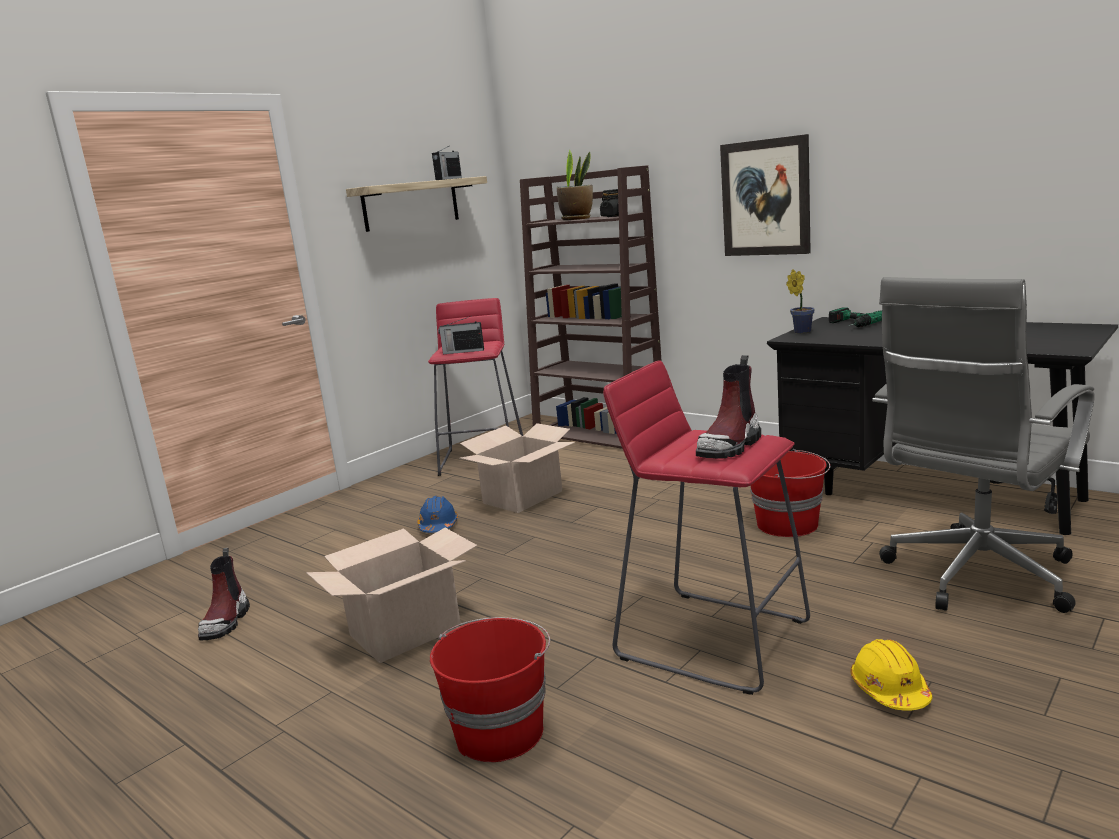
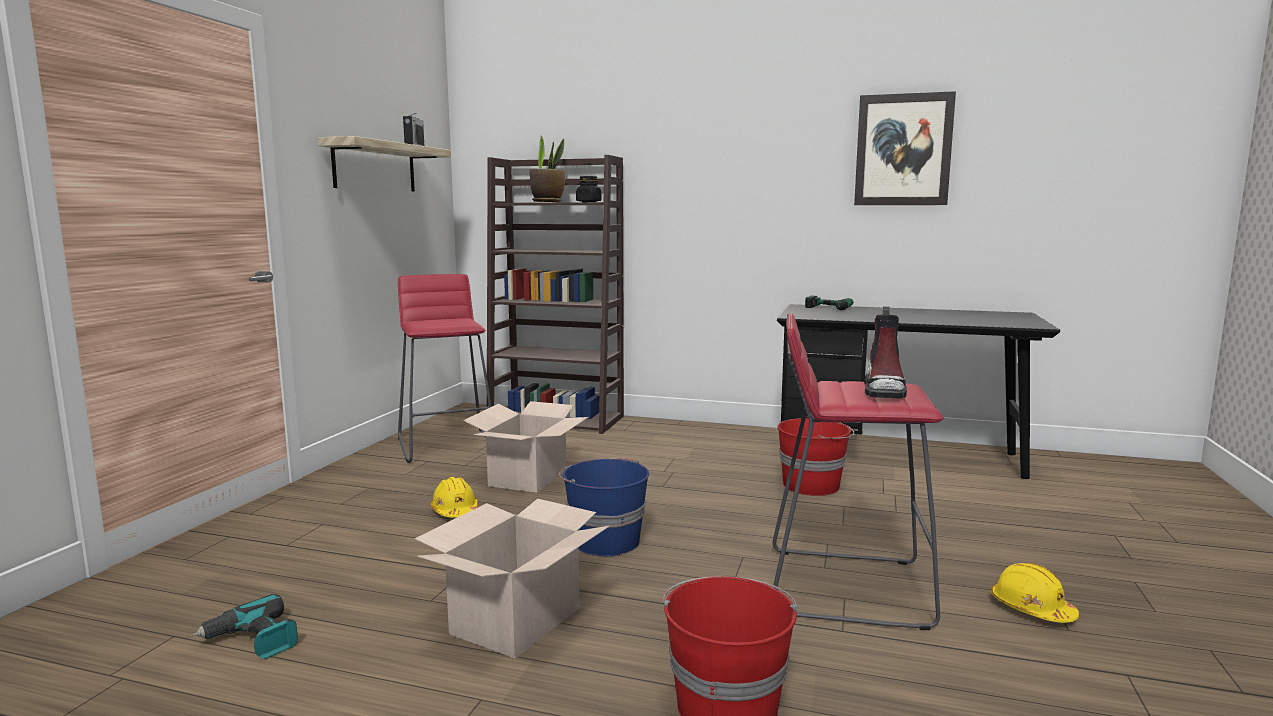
camera: 25 degrees left, 5 degrees down
(226, 622) = (253, 641): boot -> power drill
(438, 526) = (455, 511): blue hard hat -> yellow hard hat
(462, 351) = (444, 325): radio -> none
(534, 567) = (605, 541): none -> blue bucket
(765, 198) = (739, 196): picture -> picture (903, 150)
(801, 331) = (794, 312): potted plant -> none
(975, 578) = (999, 515): grey office chair -> none

